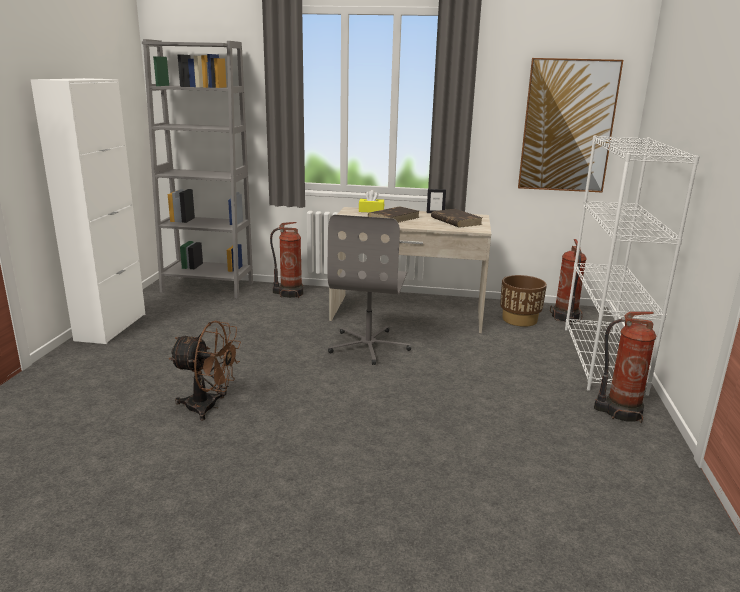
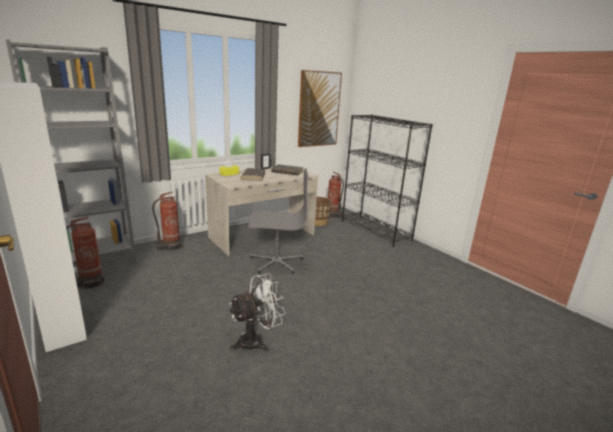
camera: 45 degrees left, 0 degrees up
(209, 407) = (256, 341): brown fan -> white fan
(369, 346) = (276, 262): grey office chair -> grey office chair turned 60 degrees counterclockwise
(603, 359) = (376, 230): white bookcase -> black bookcase
(620, 412) = (416, 251): fire extinguisher -> fire extinguisher (90, 283)

